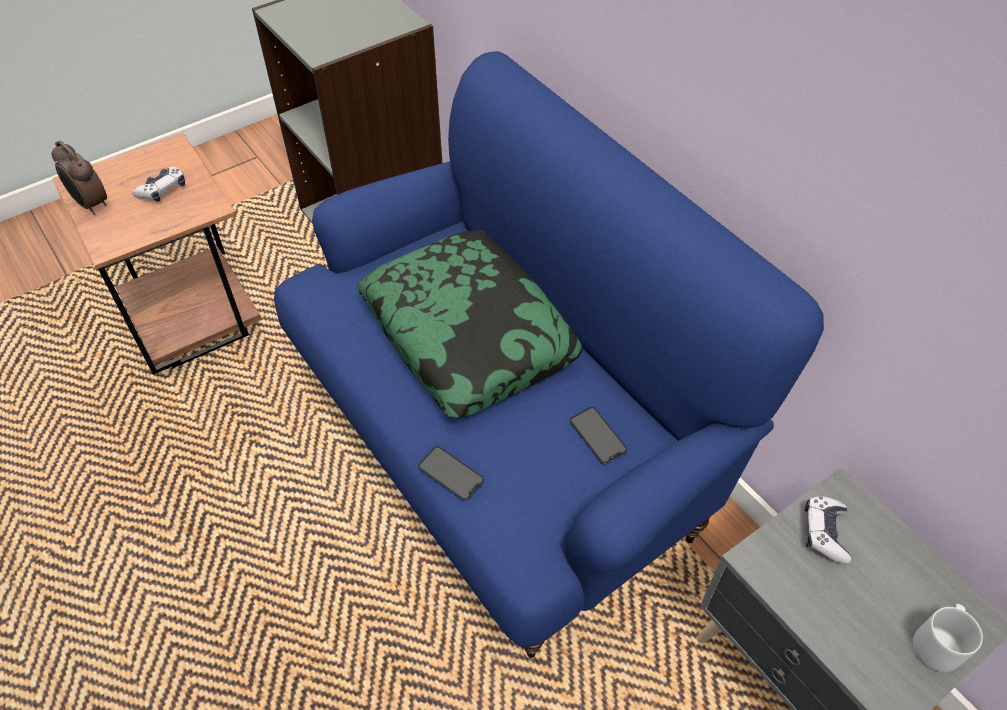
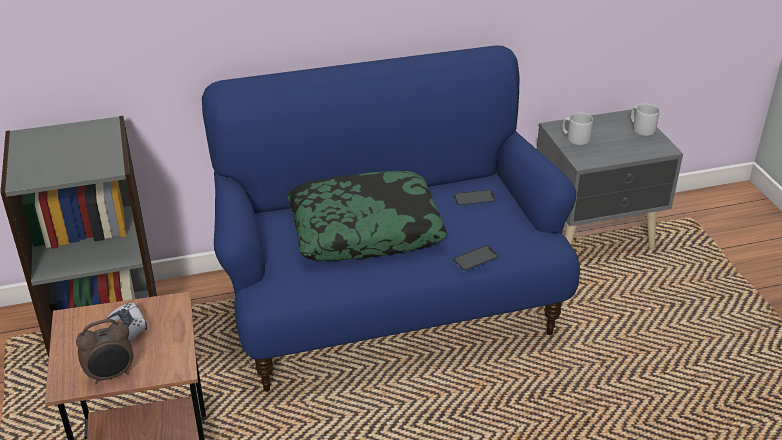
camera: 70 degrees left, 15 degrees down
(824, 533) = (575, 139): game controller -> grey mug

